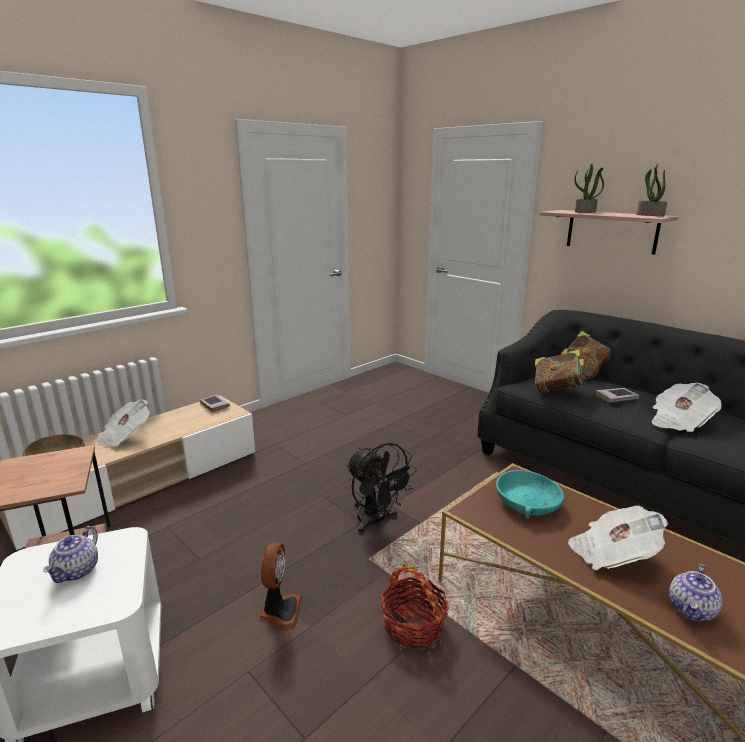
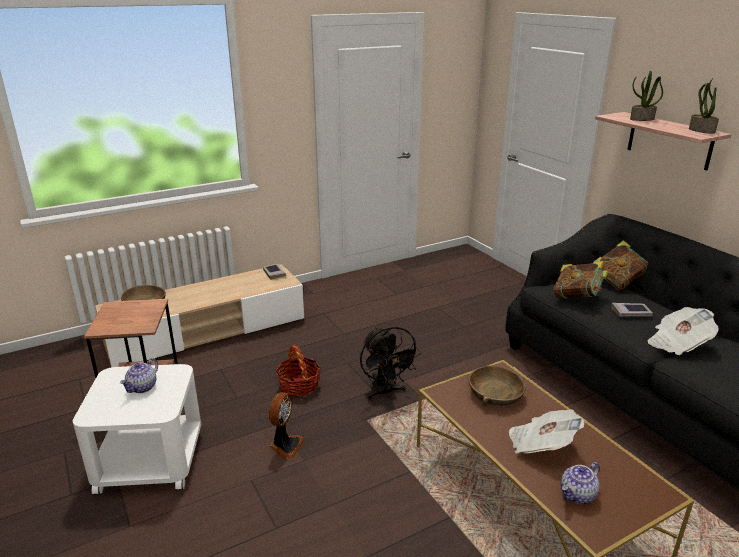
camera: 15 degrees right, 5 degrees up
(124, 436) = (197, 292): newspaper -> none
(413, 625) = (382, 474): basket -> basket (299, 386)
(527, 502) = (495, 394): turquoise bowl -> brown bowl

